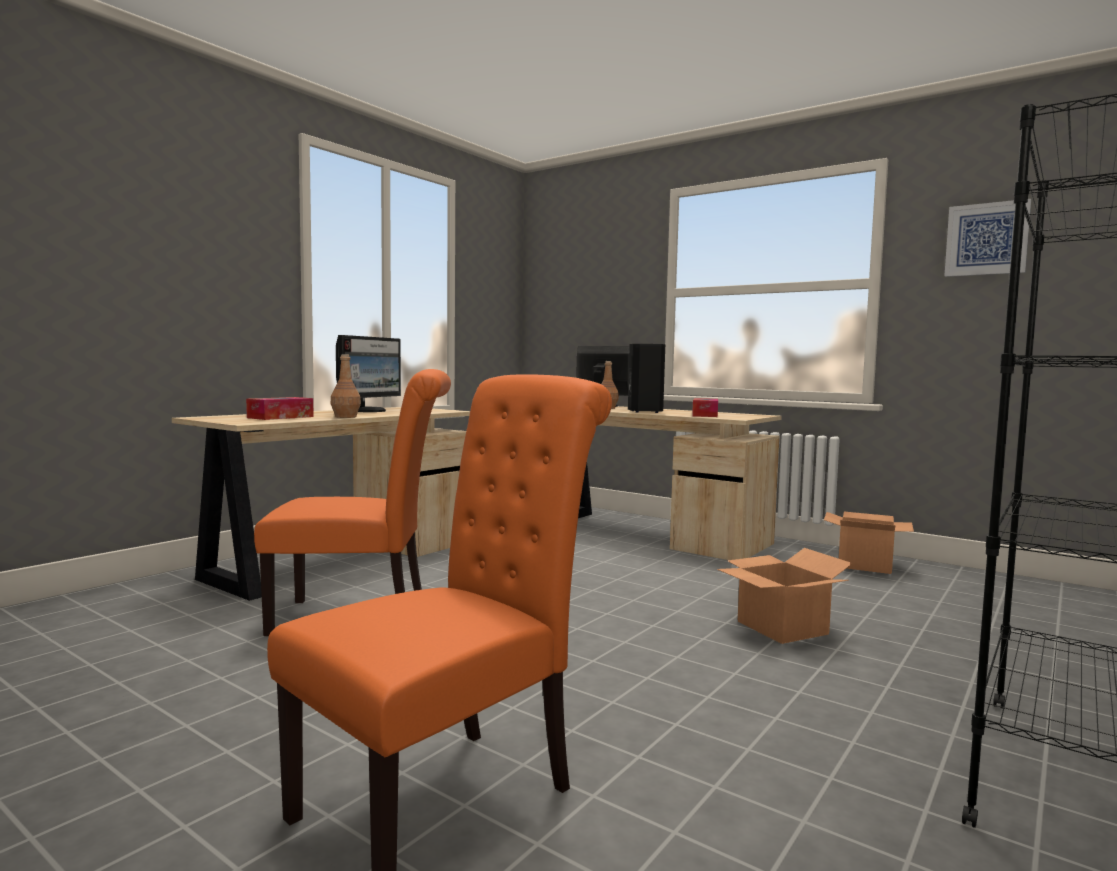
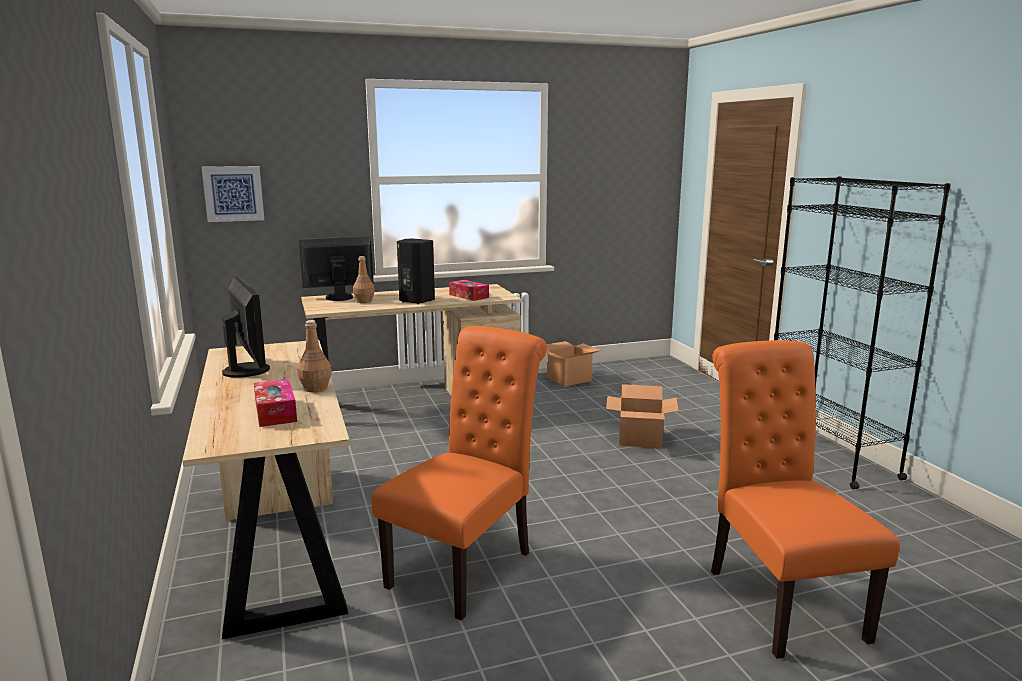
camera: 55 degrees left, 10 degrees up
(986, 239) = (607, 150): picture -> picture (233, 193)

